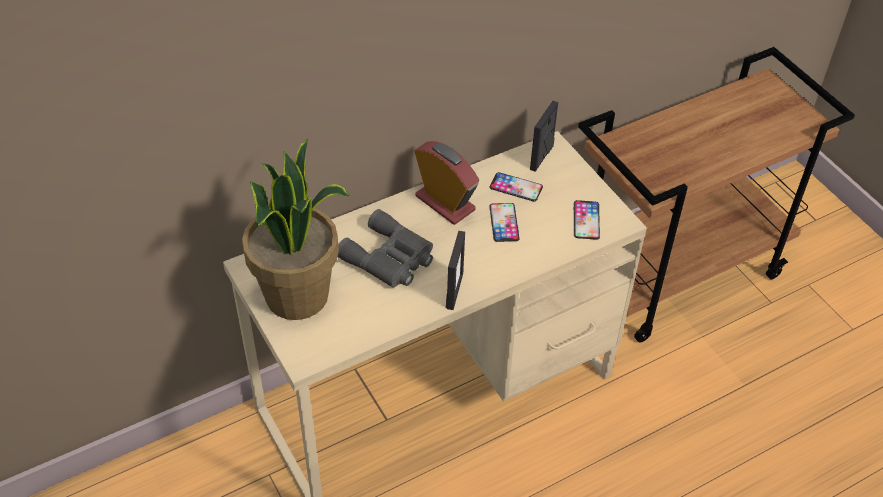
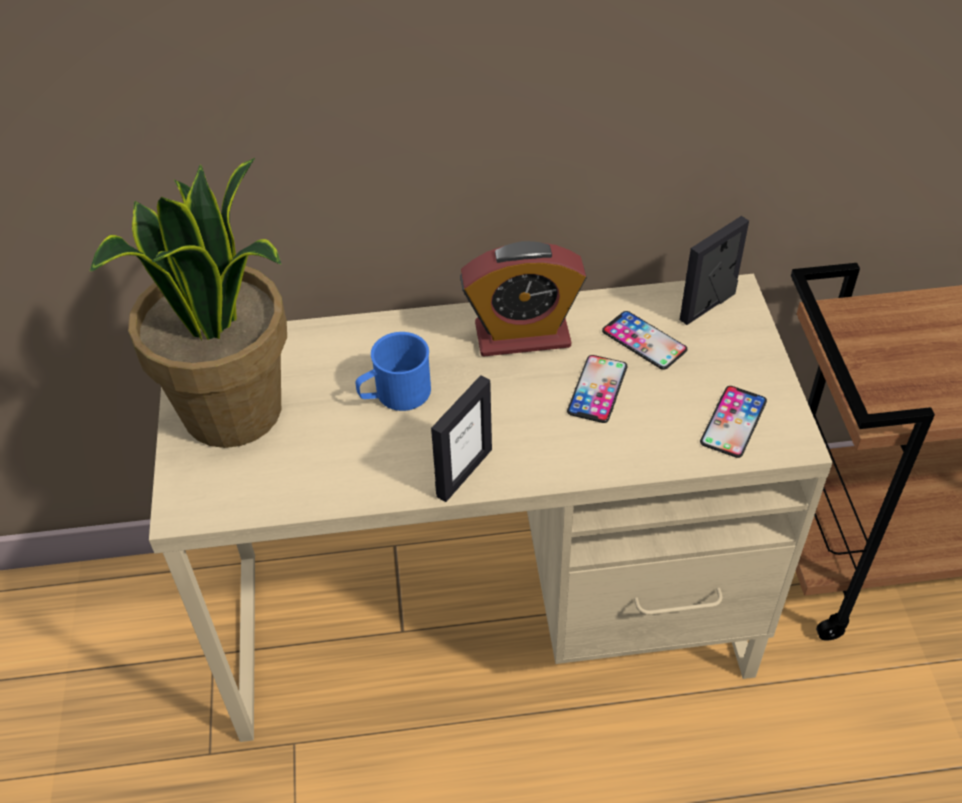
camera: 25 degrees right, 0 degrees up
(389, 258) = (395, 395): grey binoculars -> blue mug
(445, 203) = (522, 335): alarm clock -> alarm clock turned 105 degrees clockwise

